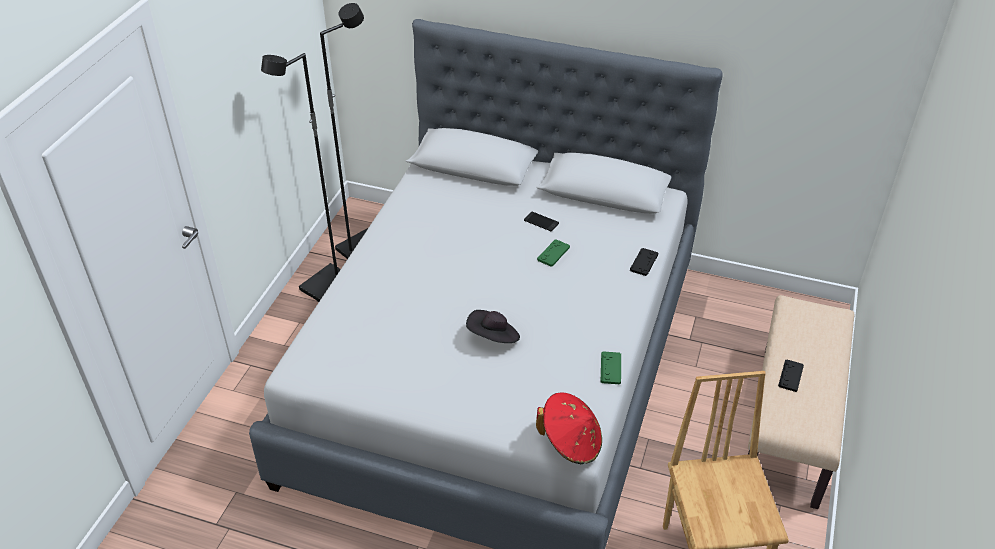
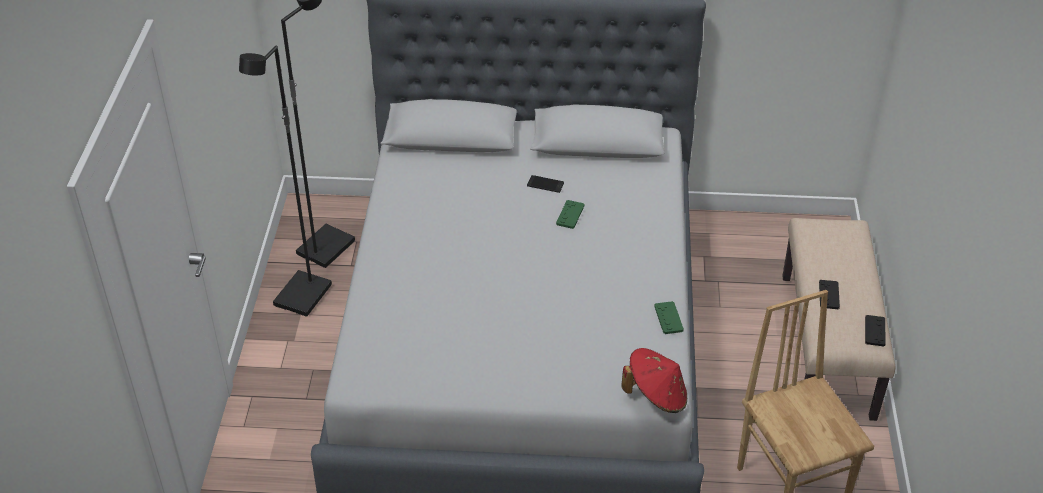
camera: 15 degrees left, 0 degrees up
(493, 337) = (542, 310): black hat -> none
(644, 262) = (663, 208): black game controller -> black game controller (875, 331)

